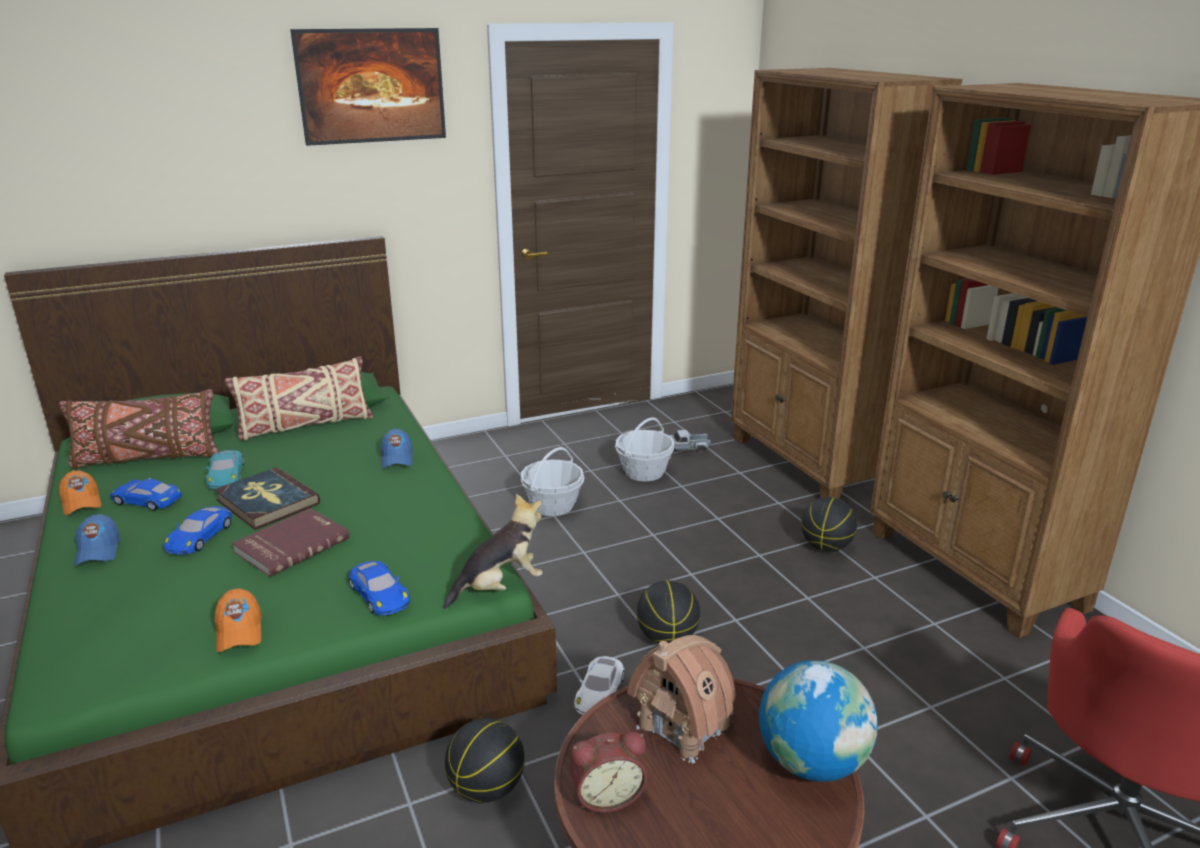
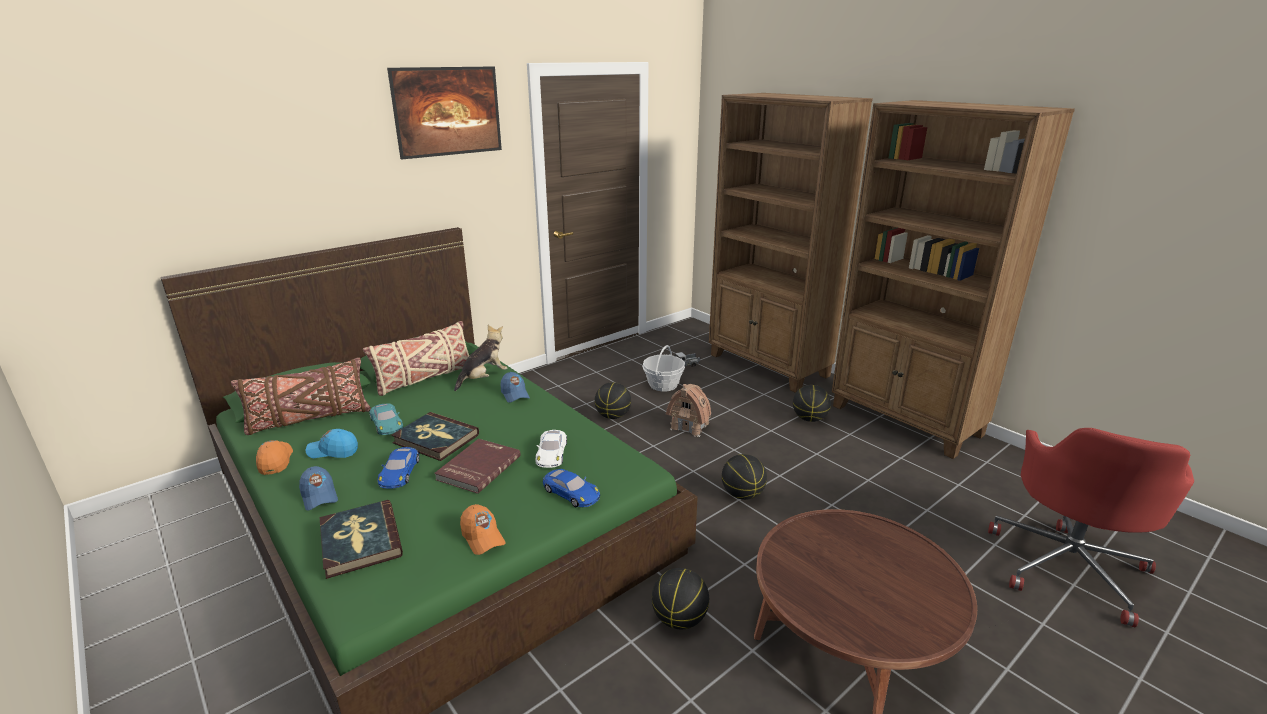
camera: 15 degrees left, 0 degrees up
(81, 502) = (275, 461): orange cap -> orange cap turned 150 degrees counterclockwise
(102, 611) = (360, 541): none -> book
(147, 500) = (333, 451): blue toy car -> blue cap
(500, 587) = (653, 474): plush toy -> plush toy (483, 378)
(553, 505) = (612, 416): basket -> basketball
(599, 692) = (718, 538): white toy car -> white toy car (551, 453)
(607, 795) = (807, 600): alarm clock -> none
(684, 725) = (826, 545): toy house -> toy house (690, 426)
(812, 762) = (919, 553): globe -> none

